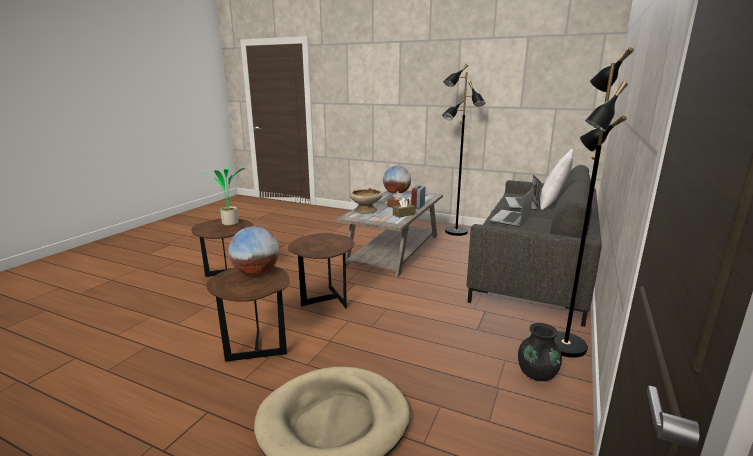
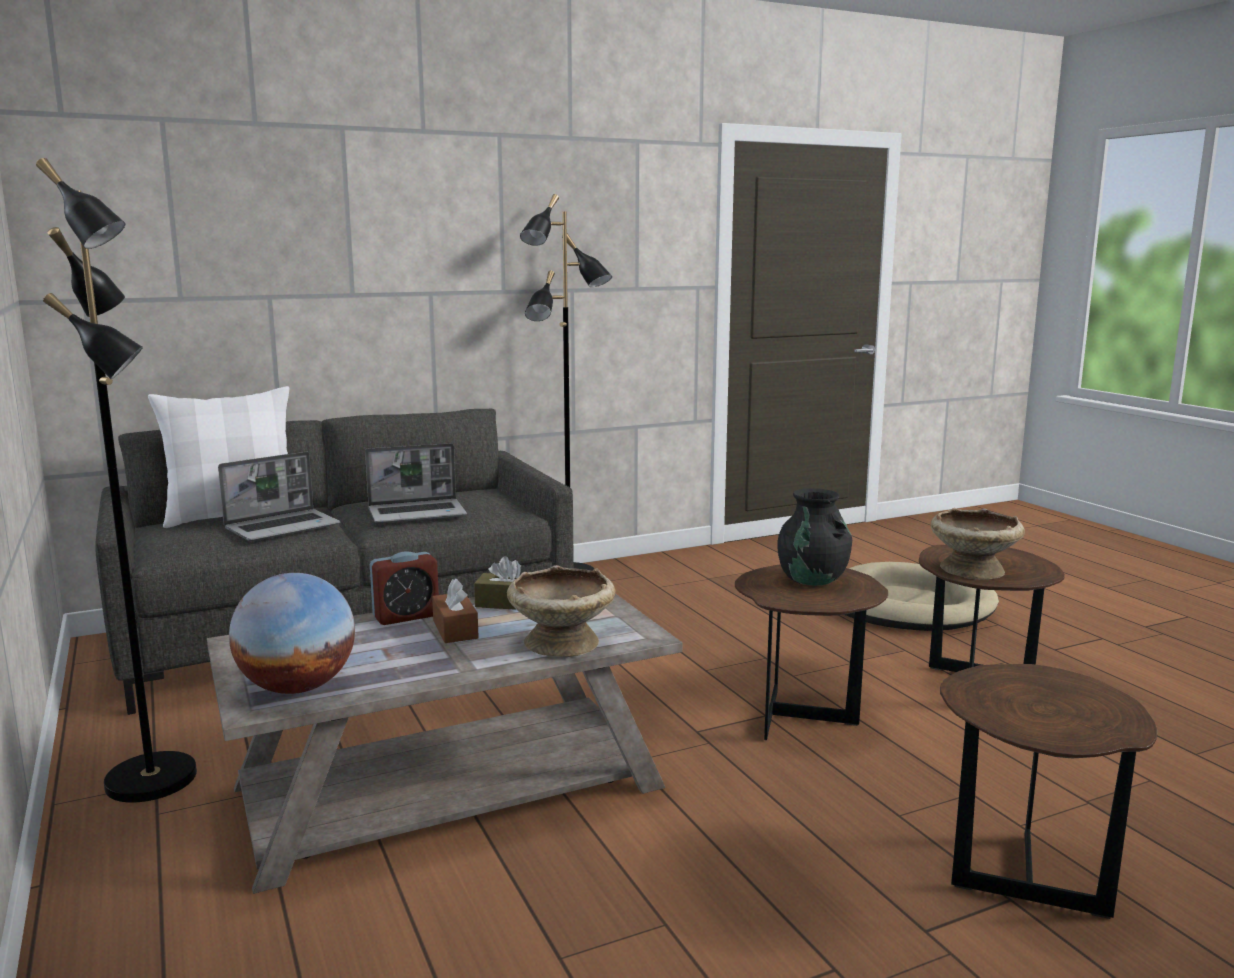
camera: 140 degrees left, 5 degrees down
(229, 223) = (1019, 709): potted plant -> none
(256, 272) = (973, 569): globe -> beige bowl
(536, 374) = (651, 573): black vase -> black vase (812, 580)

